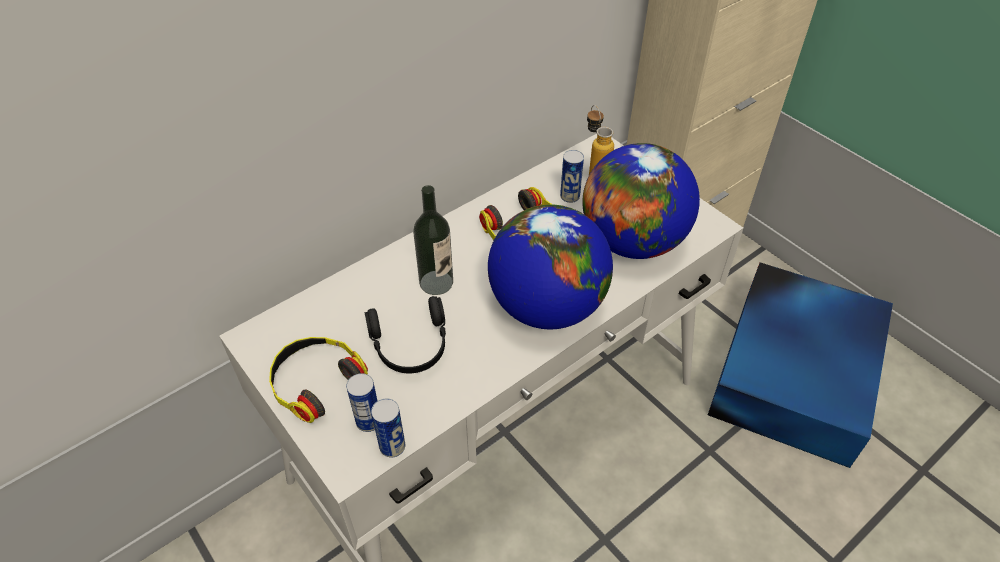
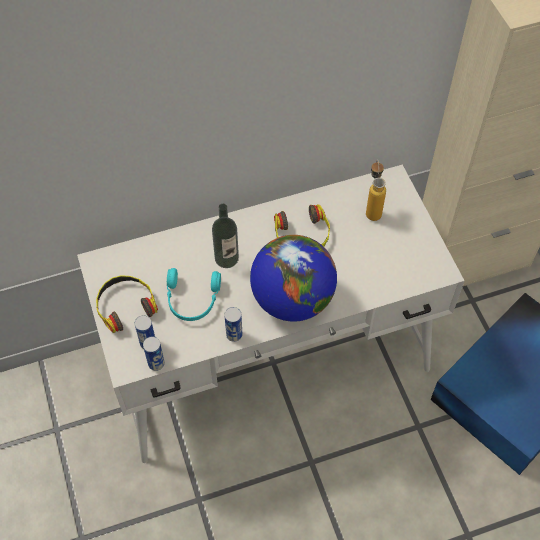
camera: 20 degrees right, 10 degrees up
(411, 346) = (192, 300): black headphones -> turquoise headphones
(570, 196) = (349, 216): can -> can (234, 335)
(632, 242) = (376, 267): globe -> none

